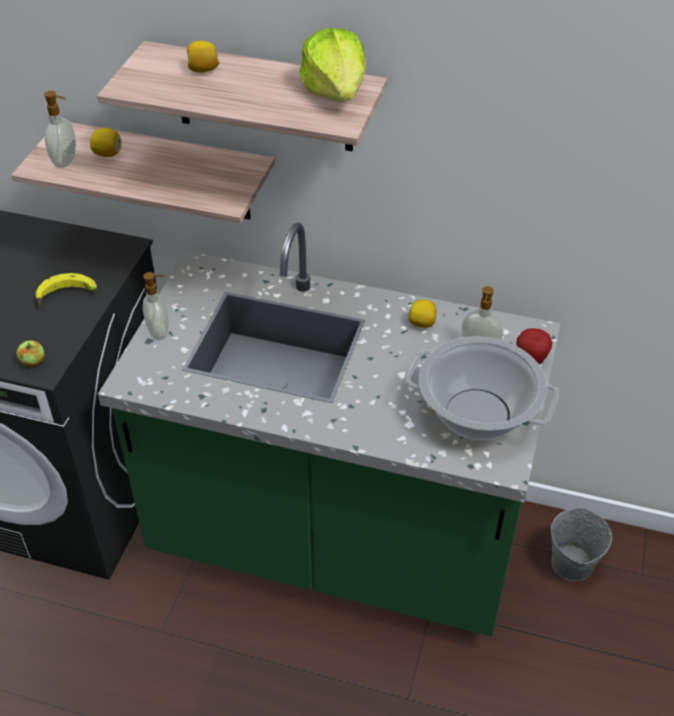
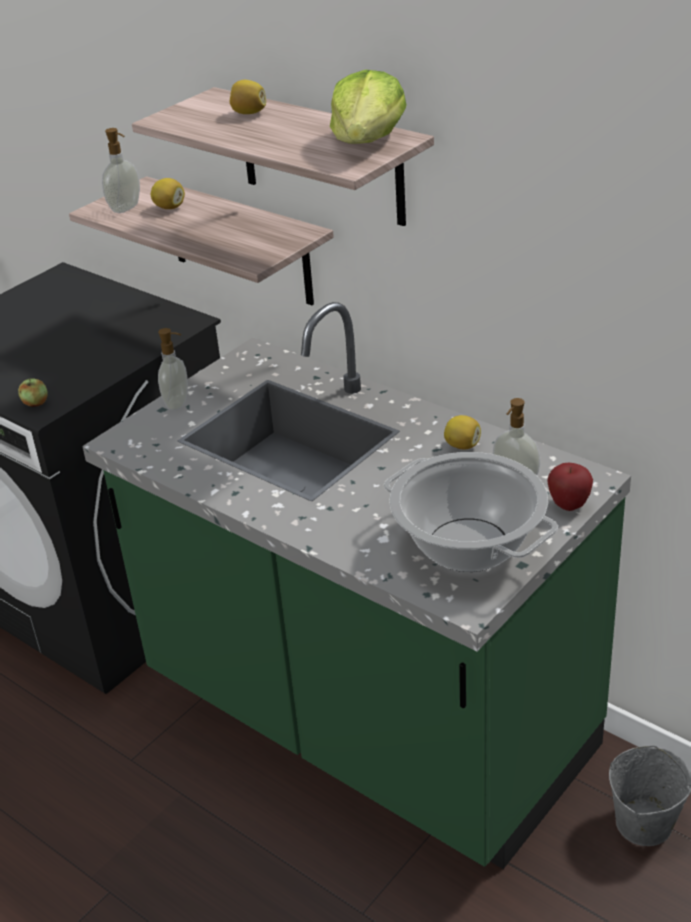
camera: 25 degrees right, 10 degrees down
(67, 297) = (104, 354): banana -> none

